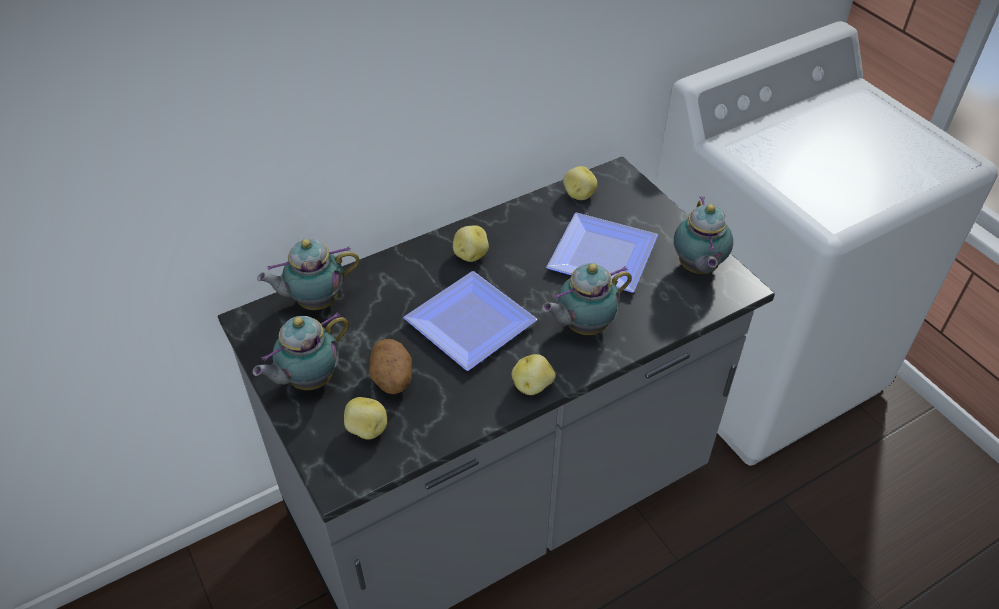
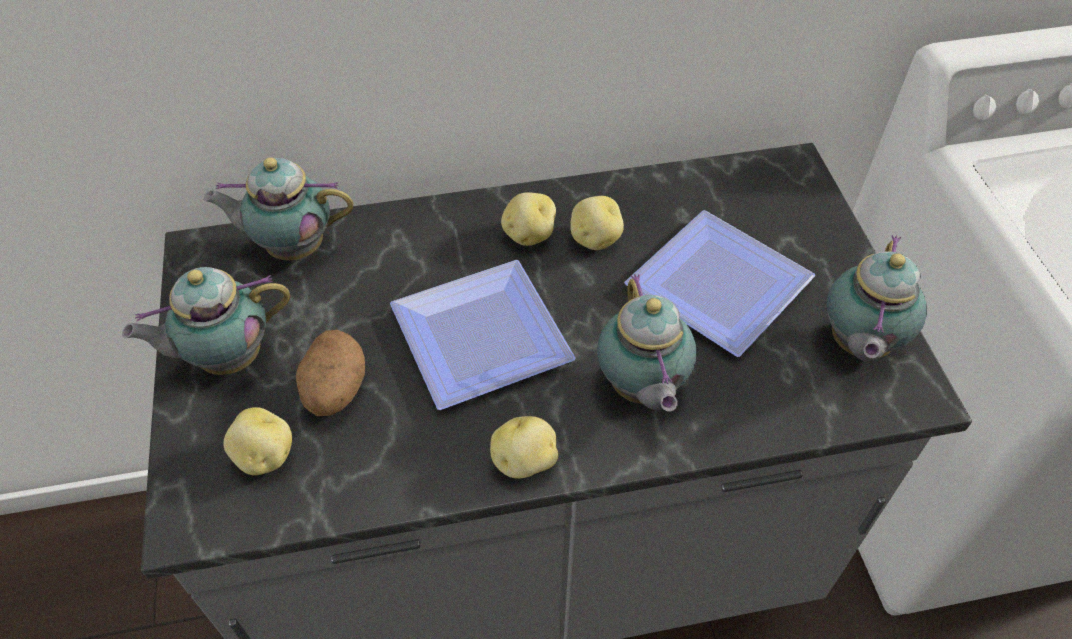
camera: 20 degrees right, 5 degrees up
(578, 195) = (722, 184): potato -> potato (594, 239)
(583, 327) = (641, 389): teapot -> teapot turned 90 degrees counterclockwise

